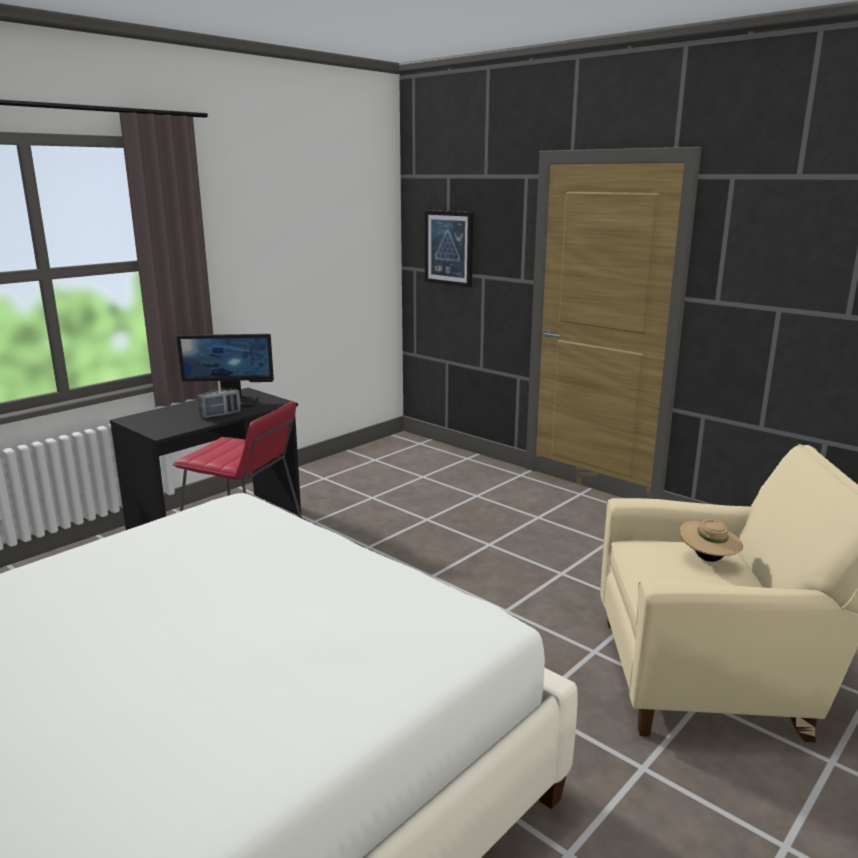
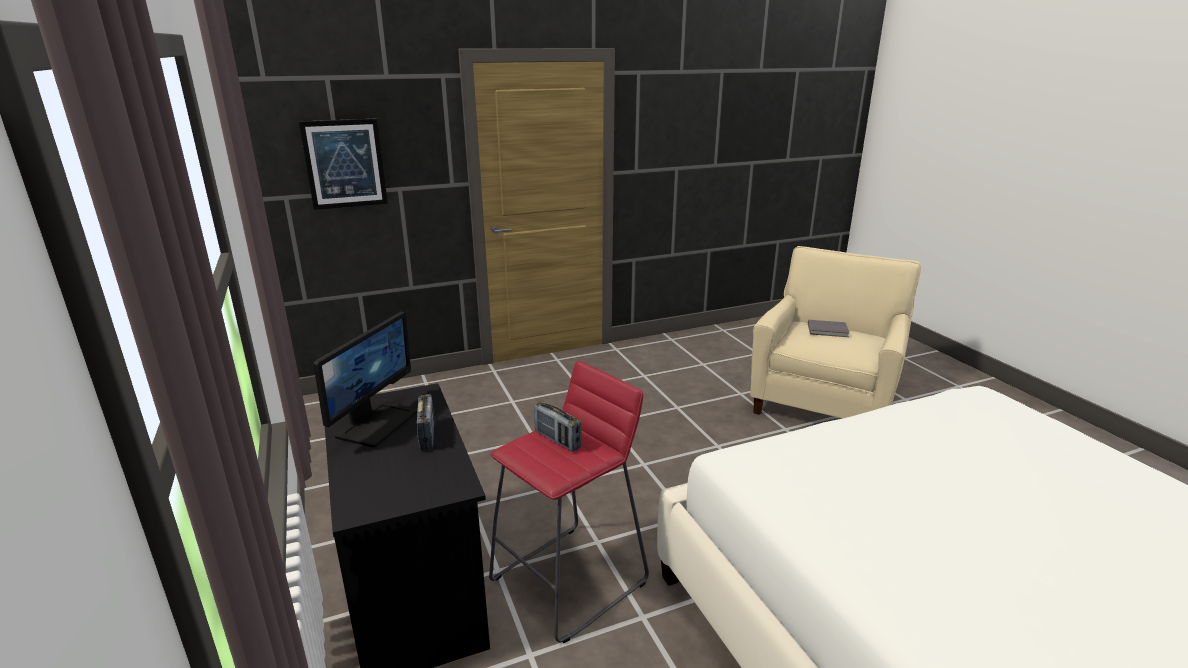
camera: 65 degrees left, 5 degrees up
(241, 448) = (557, 440): none -> radio
(708, 559) = (828, 330): beige hat -> grey book

